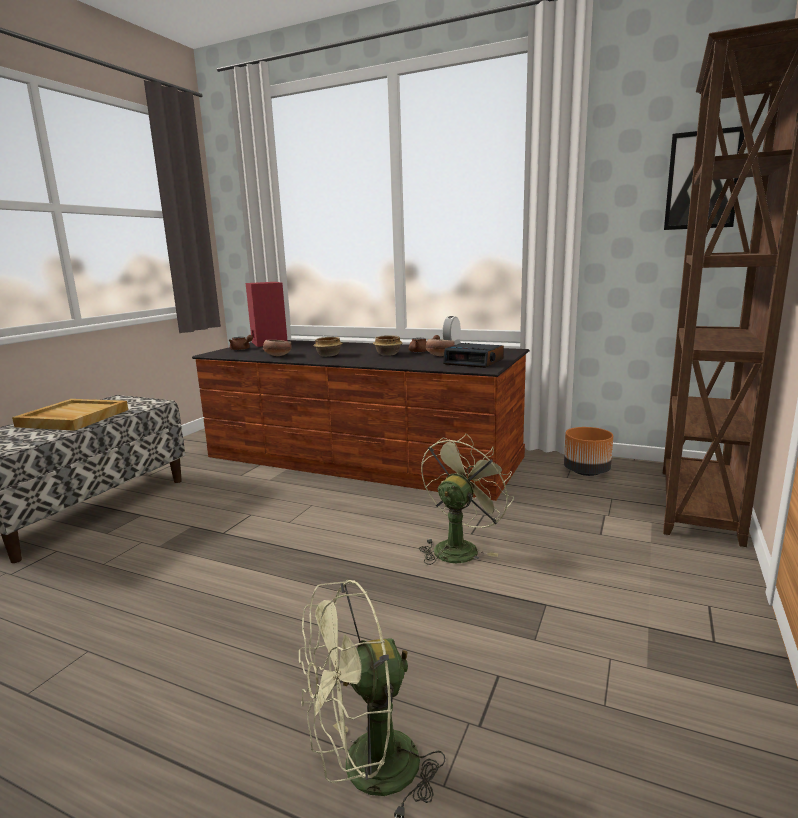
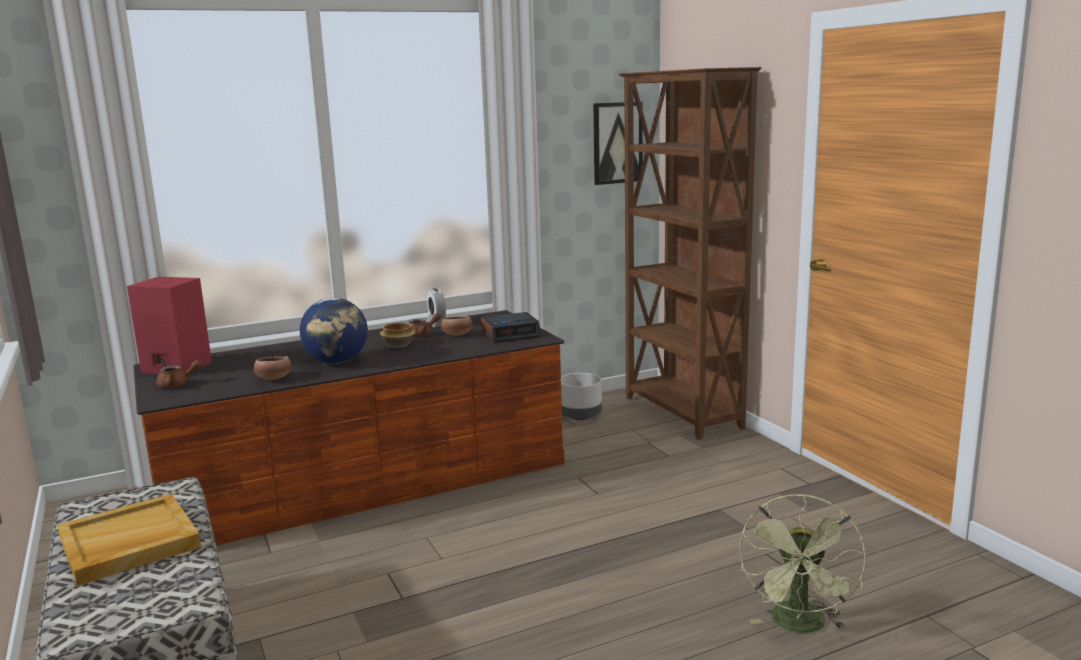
camera: 50 degrees left, 0 degrees up
(329, 355) = (337, 362): bowl -> globe
(459, 547) = (610, 505): green fan -> none
(586, 472) = (580, 416): orange planter -> grey planter

